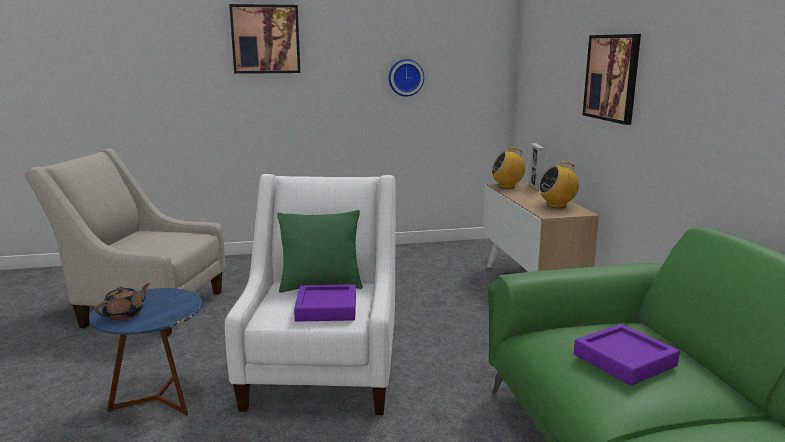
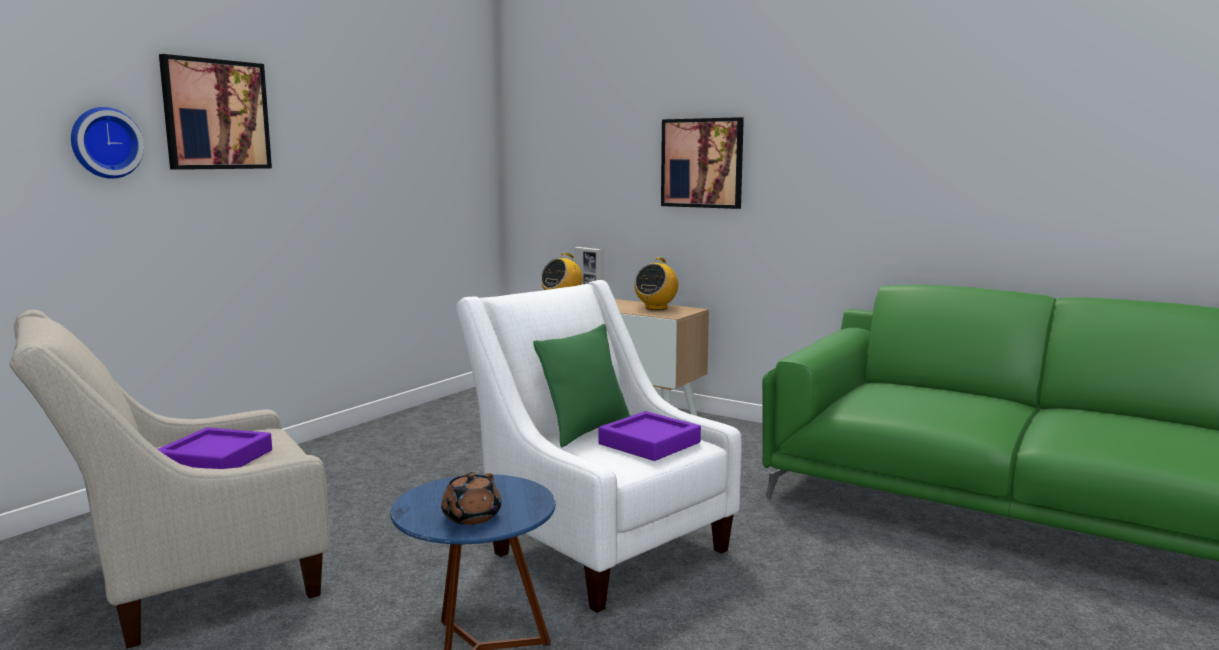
camera: 45 degrees left, 5 degrees down
(125, 314) = (470, 517): brown teapot -> brown teapot turned 150 degrees counterclockwise
(405, 77) = (395, 174): wall clock -> wall clock (105, 143)
(624, 360) = (936, 400): purple tray -> purple tray (215, 460)

